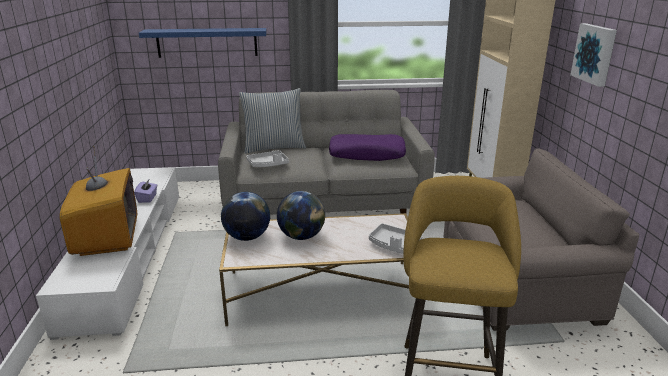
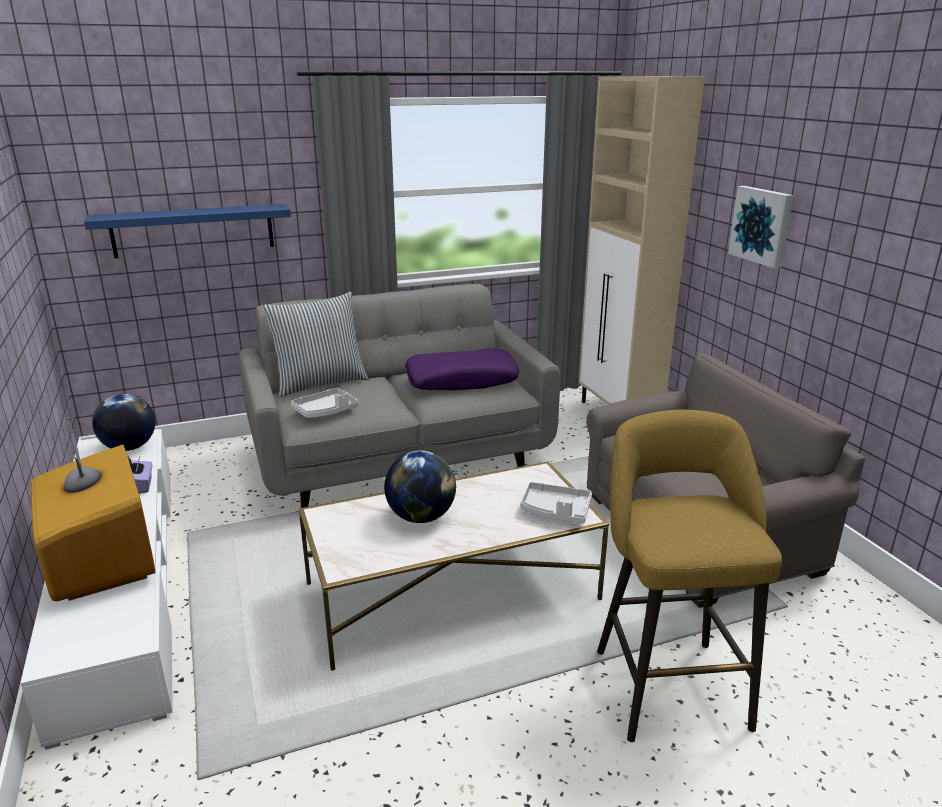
camera: 15 degrees left, 0 degrees up
(247, 237) = (341, 530): globe -> globe (129, 447)

